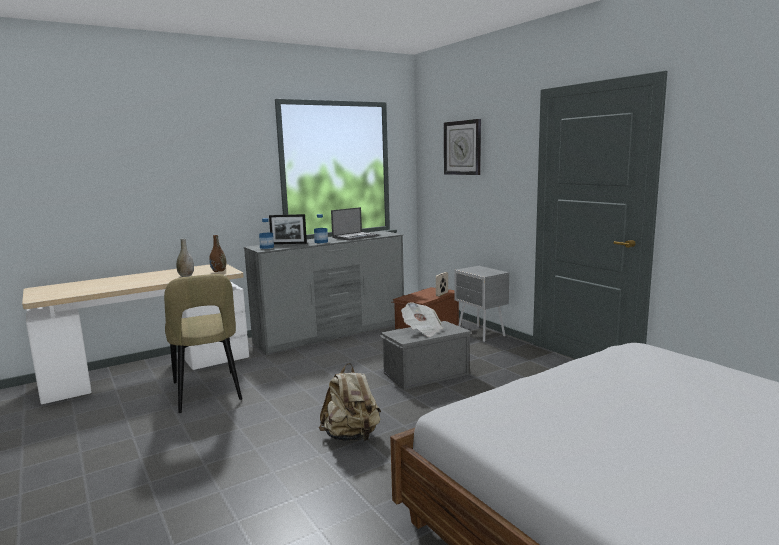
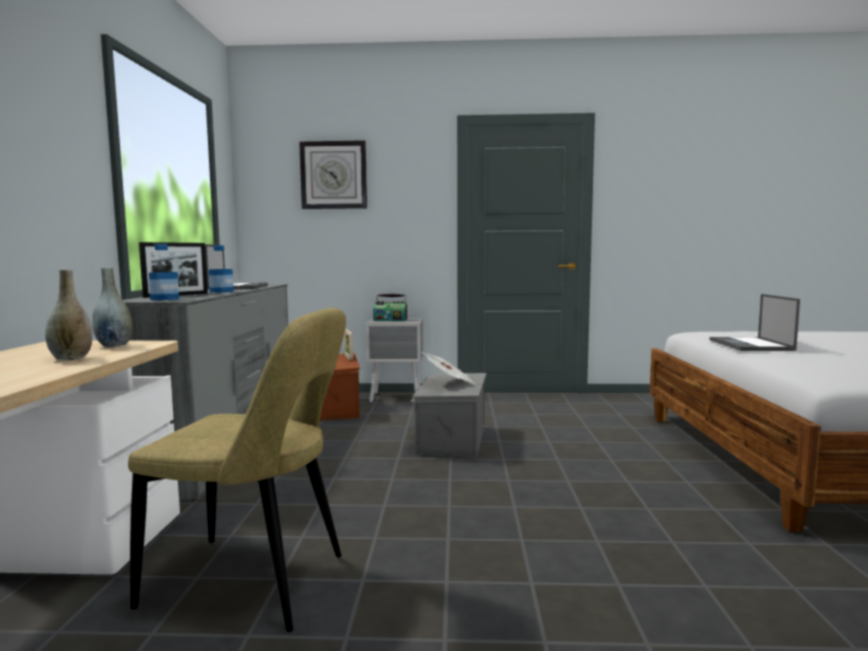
camera: 55 degrees left, 5 degrees down
(218, 271) = (114, 346): brown vase -> grey vase
(351, 436) = (566, 512): beige backpack -> none
(478, 270) = (390, 320): none -> radio
(585, 372) = (751, 345): none -> laptop

